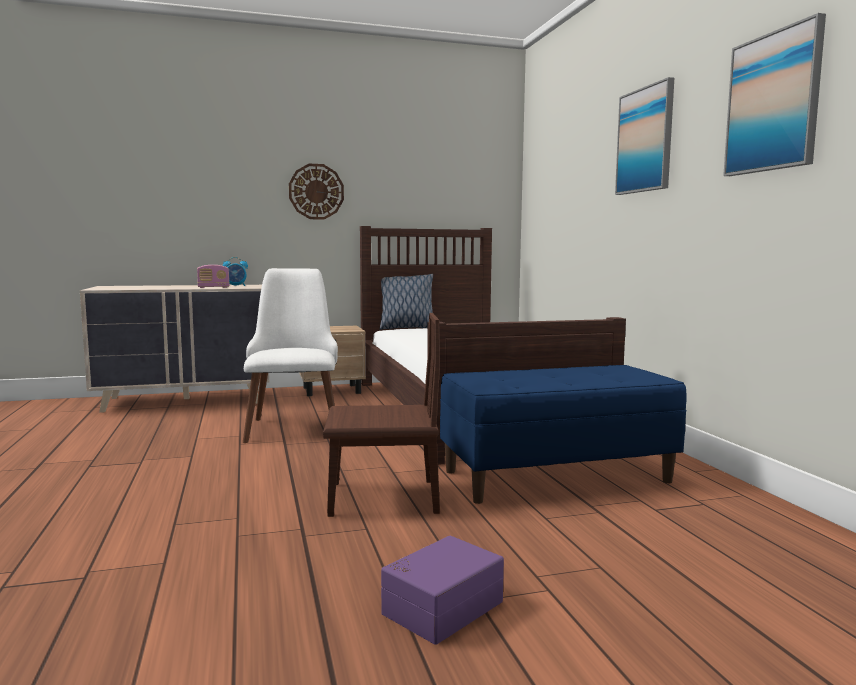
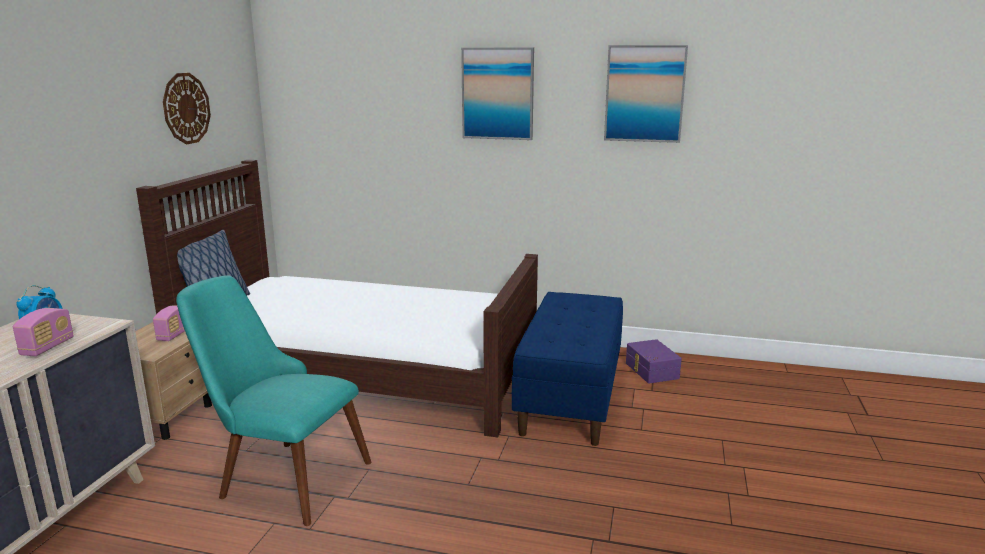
camera: 60 degrees left, 10 degrees up
(294, 425) = (281, 476): white chair -> turquoise chair
(316, 191) = (75, 149): wall clock -> wall clock (186, 108)
(343, 329) = (174, 335): none -> radio
(382, 497) = (554, 481): brown chair -> none
(440, 606) = (751, 511): purple storage box -> purple storage box (650, 371)

